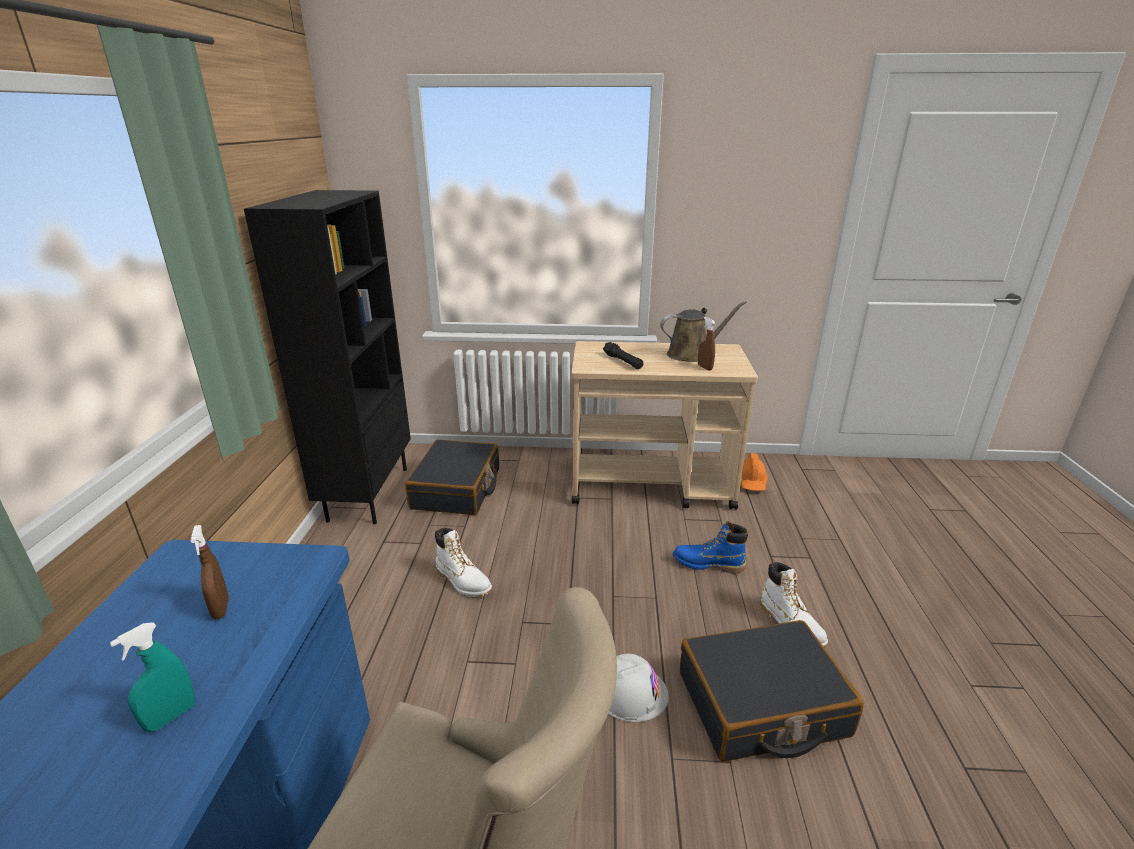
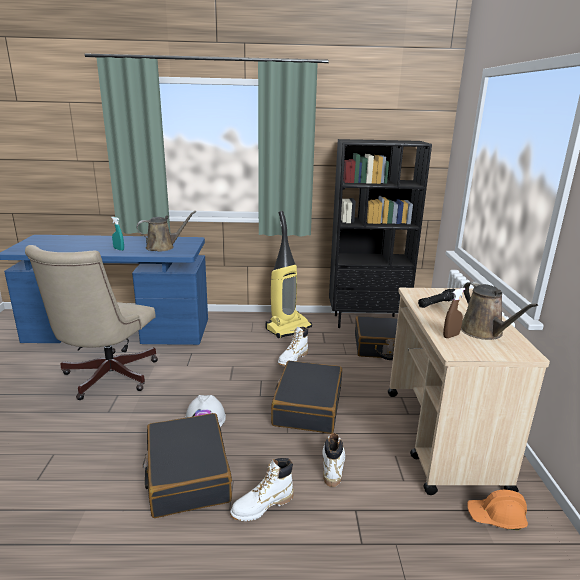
camera: 85 degrees right, 5 degrees down
(221, 608) = (163, 247): brown spray bottle -> brown watering can
(347, 580) = (288, 328): none -> vacuum cleaner
(596, 575) = (307, 406): none -> black suitcase
(708, 564) = (332, 464): blue boot -> white boot

